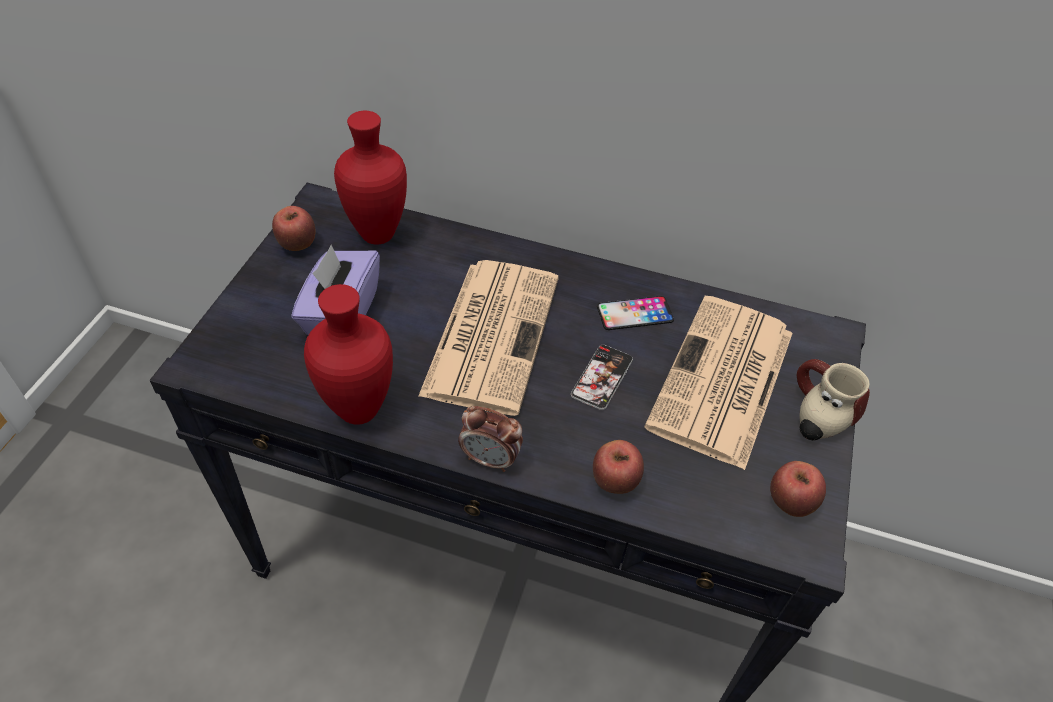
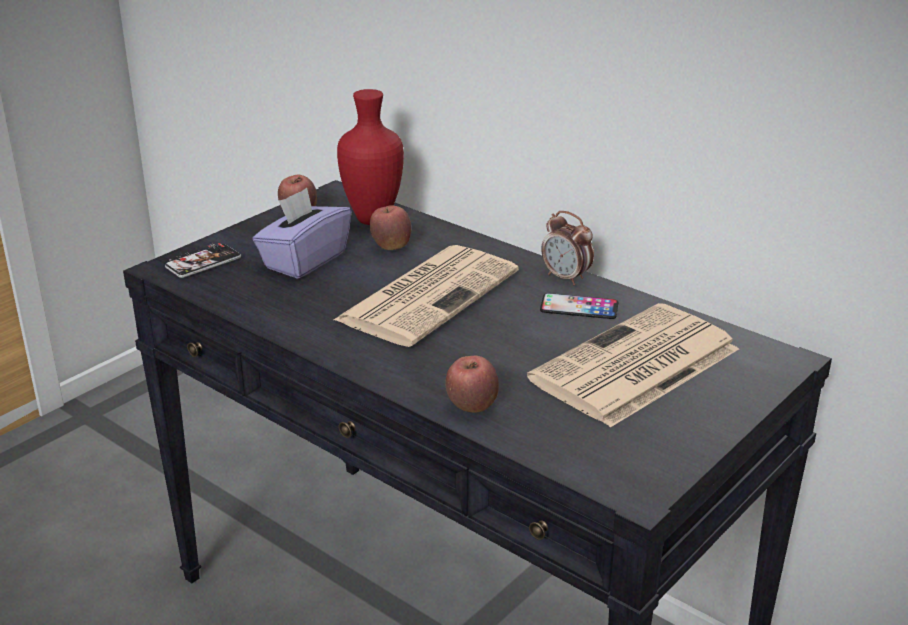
camera: 25 degrees right, 20 degrees down
(356, 410) = (273, 318): red vase -> none
(490, 459) = (367, 369): alarm clock -> alarm clock (566, 278)
(602, 377) = (512, 341): phone -> phone (203, 262)
(790, 503) = (640, 459): apple -> apple (391, 247)
(813, 416) = (716, 408): mug -> none

